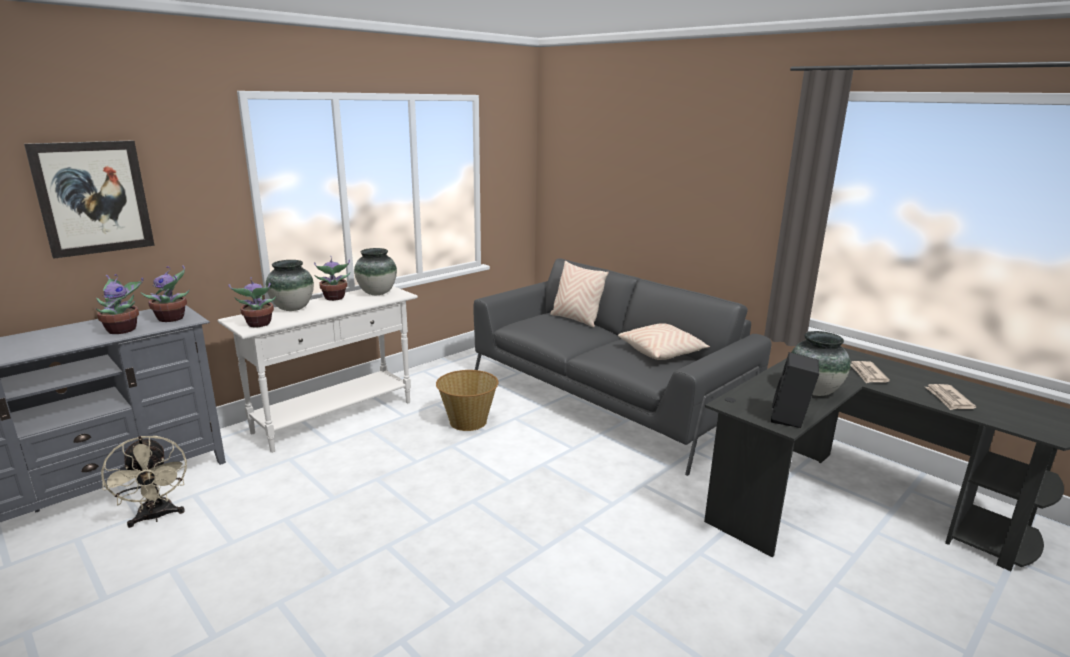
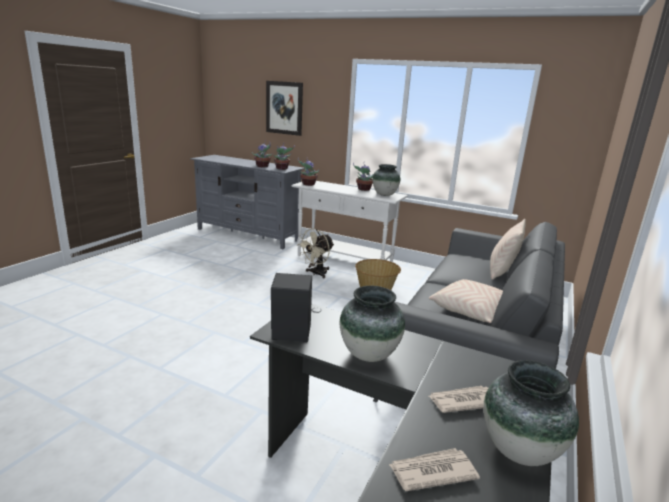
camera: 70 degrees right, 0 degrees up
(156, 517) = (235, 248): beige fan -> beige fan (316, 274)
(292, 308) = (337, 185): vase -> vase (518, 450)

